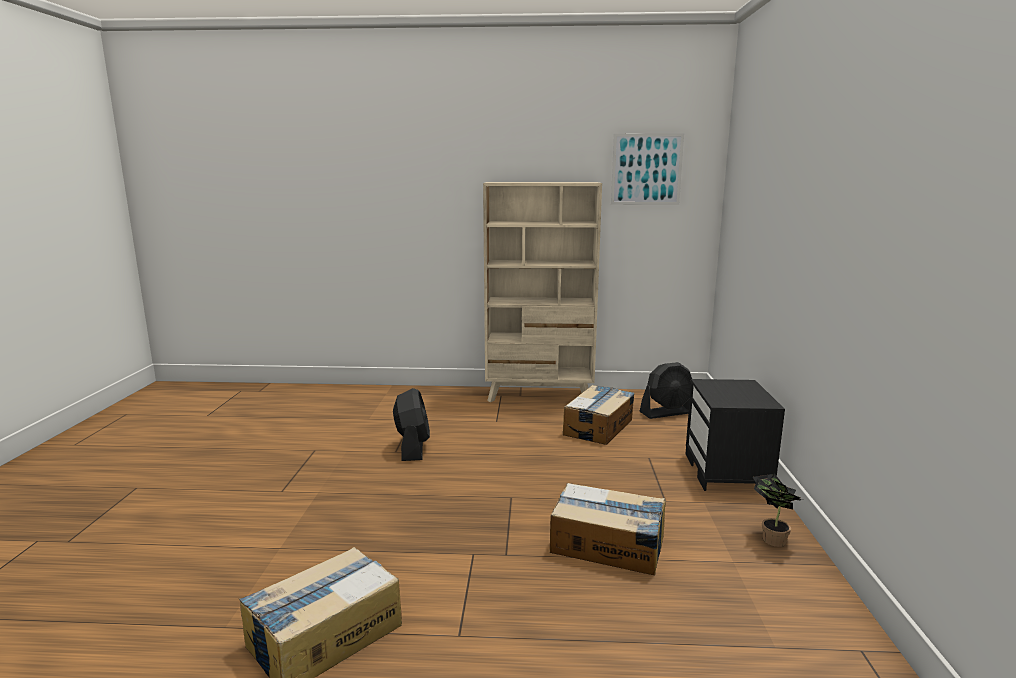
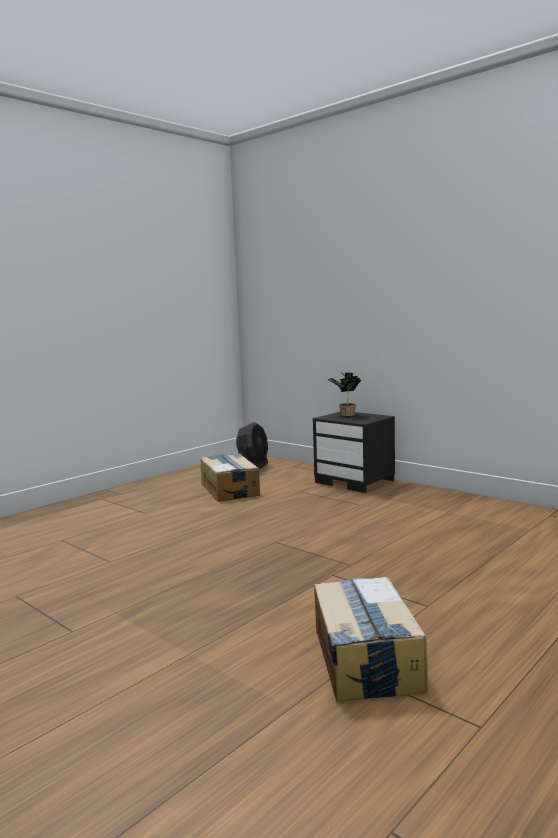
camera: 50 degrees left, 5 degrees down
(412, 447) = (119, 553): black fan -> none
(540, 395) = (137, 488): beige bookcase -> none
(608, 545) = (385, 533): cardboard box -> none
(646, 169) = (185, 261): picture -> none
(771, 538) = (437, 497): potted plant -> potted plant (345, 414)

